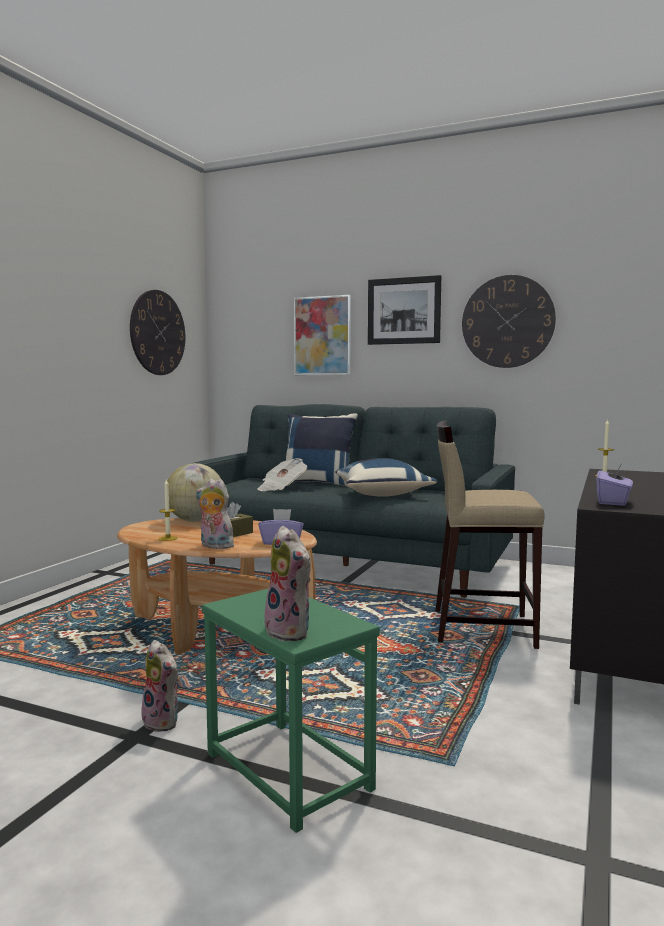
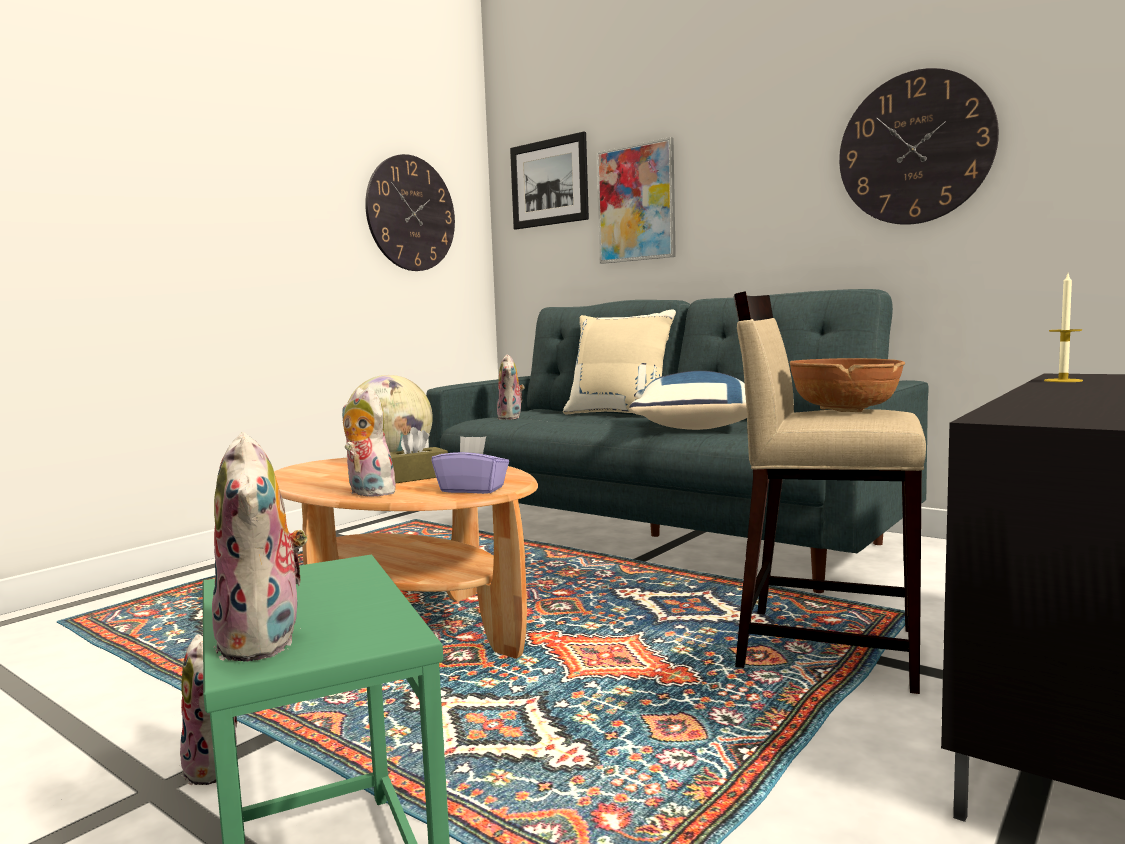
camera: 15 degrees right, 0 degrees up
(168, 538) = (320, 481): candle -> none
(243, 485) = (511, 418): none -> plush toy
(281, 488) = (557, 420): newspaper -> none
(318, 483) = (620, 414): blue pillow -> beige pillow
(403, 311) = (750, 151): picture -> picture (549, 182)
(493, 491) = (845, 410): none -> brown bowl
(613, 502) = (1044, 412): purple tissue box -> none

